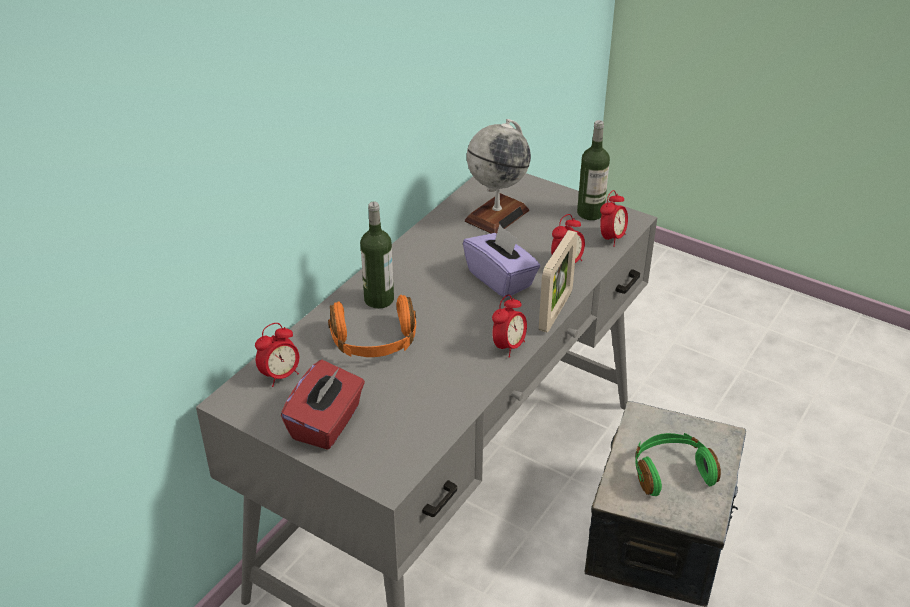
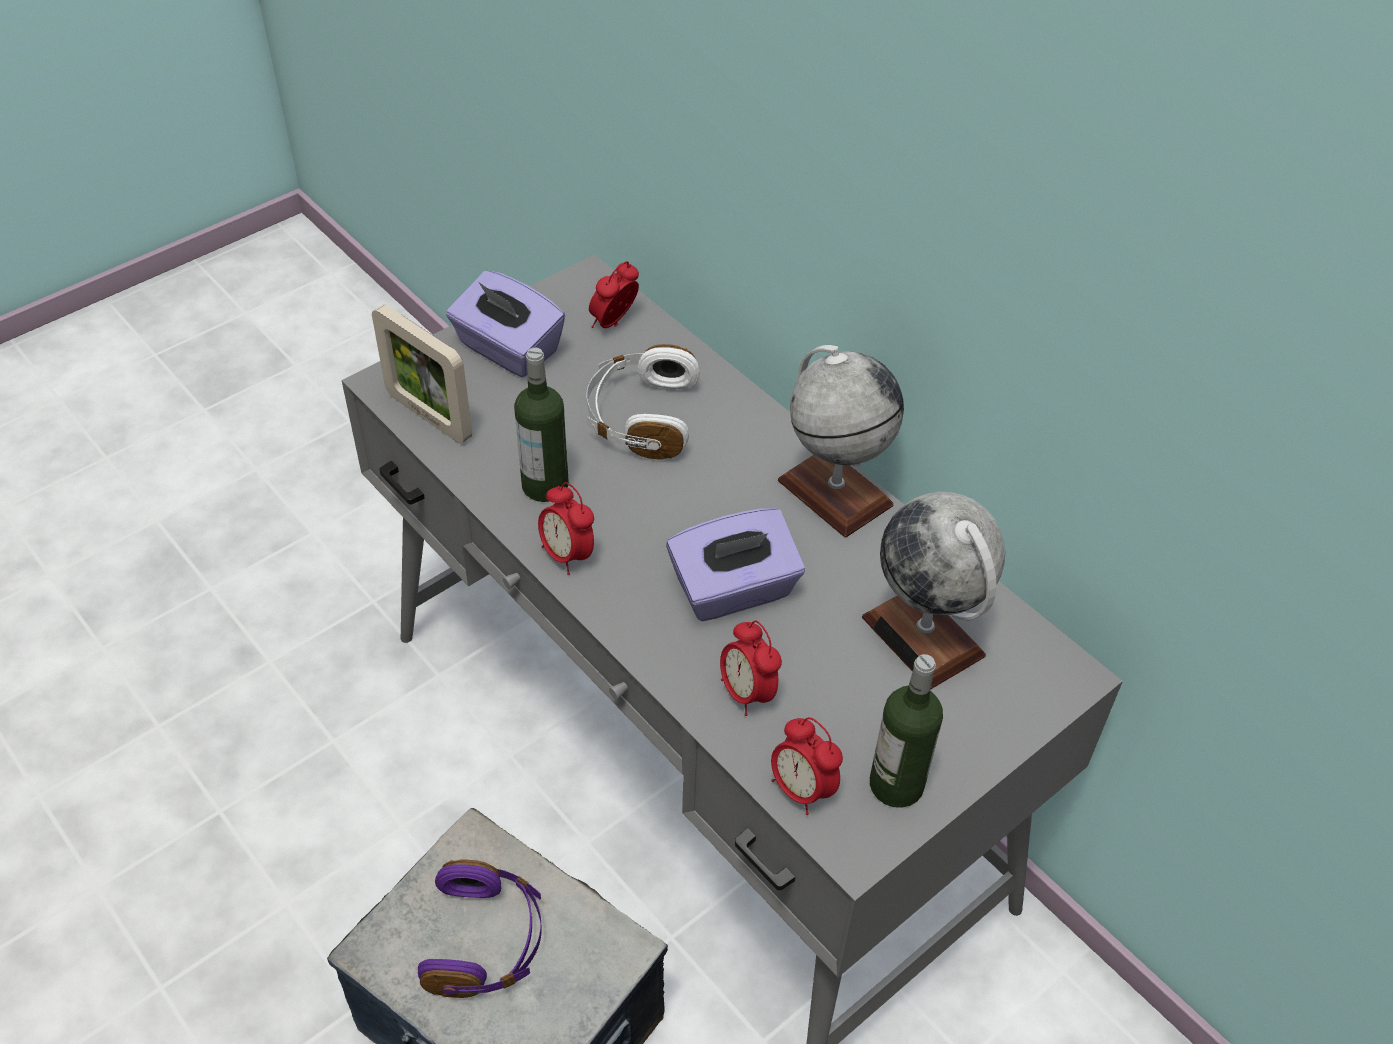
camera: 105 degrees right, 10 degrees up
(280, 375) = (614, 324): alarm clock -> alarm clock turned 60 degrees clockwise
(327, 424) = (507, 349): red tissue box -> purple tissue box
(374, 342) = (640, 417): orange headphones -> white headphones
(379, 299) = (734, 439): bottle -> bottle (545, 485)
(408, 256) = (834, 492): none -> globe
(555, 311) = (624, 635): picture frame -> picture frame (429, 416)
(671, 472) = (486, 941): green headphones -> purple headphones

